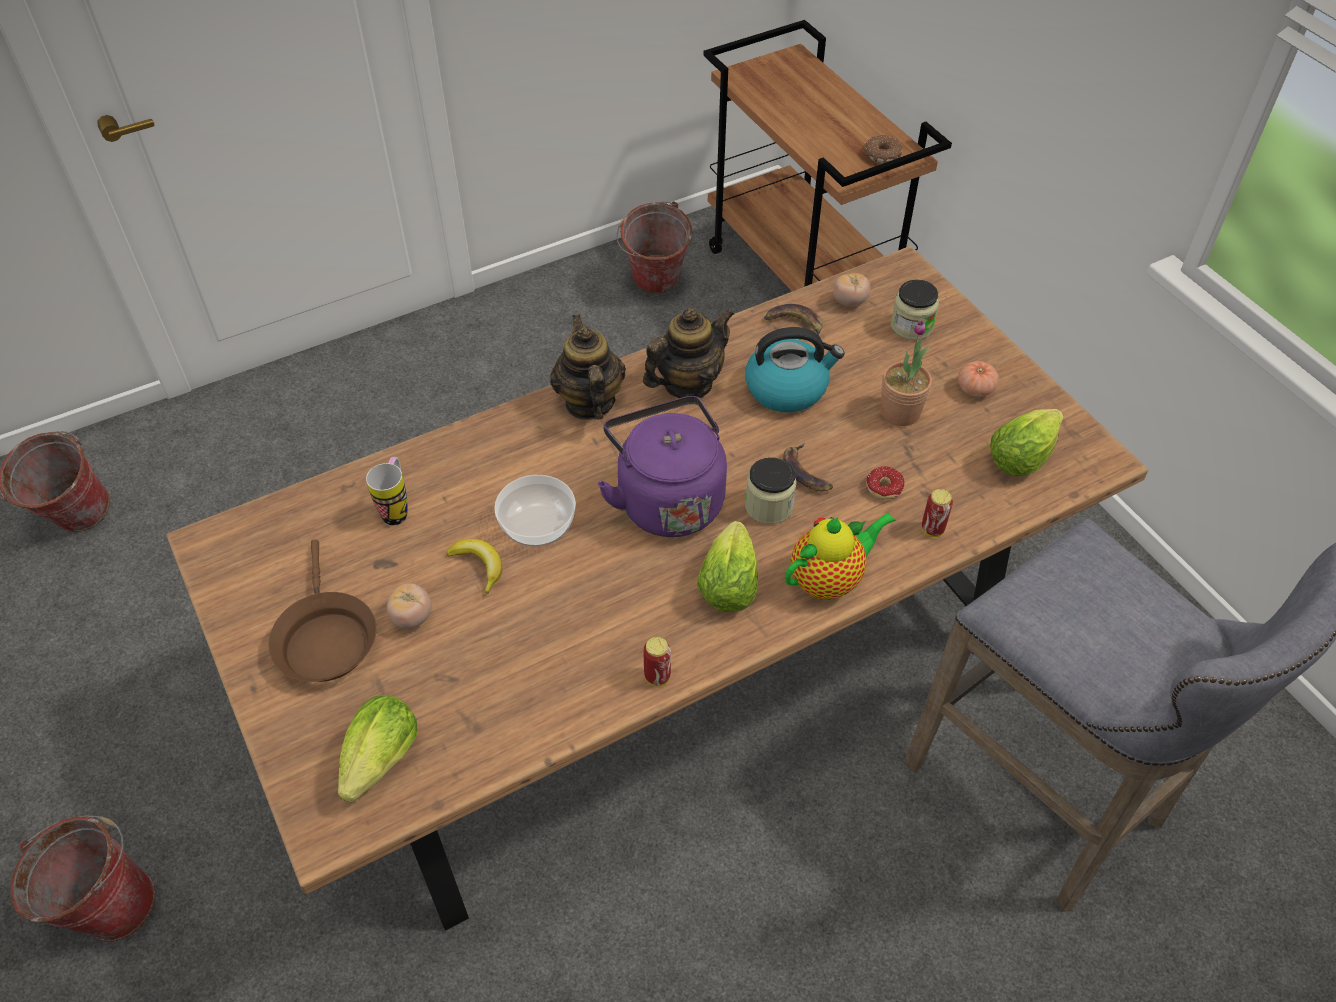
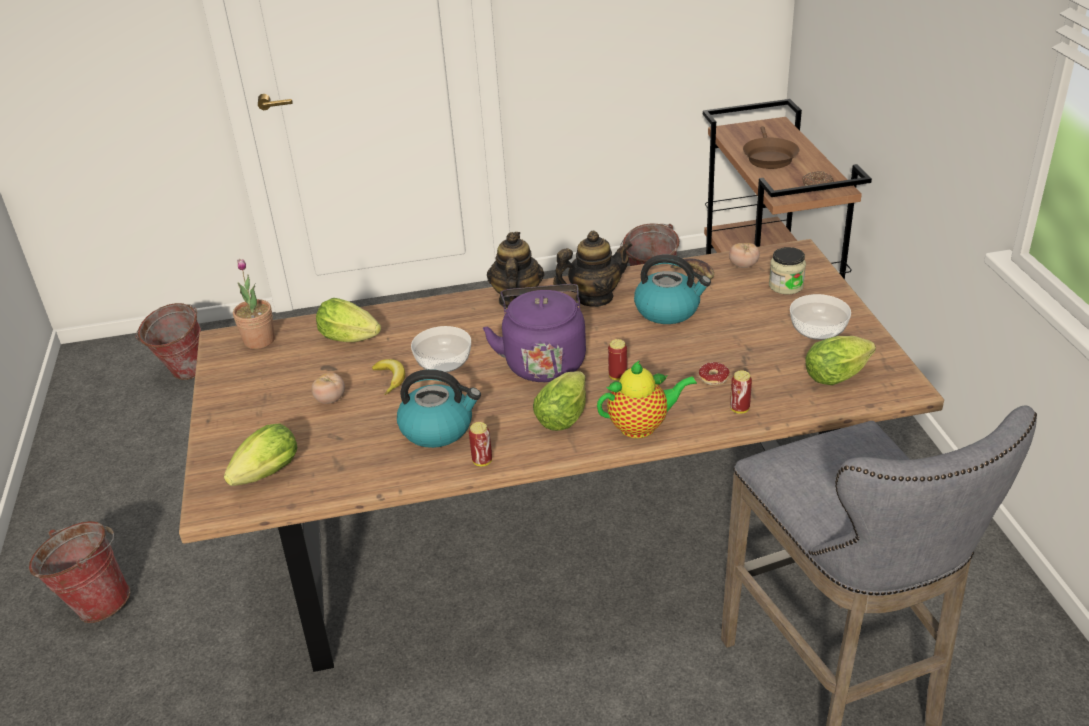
camera: 20 degrees right, 15 degrees down
(325, 639) = (268, 402): brown frying pan -> brown frying pan (768, 157)
(397, 509) = (353, 339): mug -> lettuce
(578, 635) = (438, 428): none -> kettle
(769, 506) = (618, 376): jar -> can
(805, 472) = (656, 361): banana -> none
(900, 412) = (750, 335): potted plant -> potted plant (259, 340)
(975, 389) = (819, 329): tomato -> bowl

